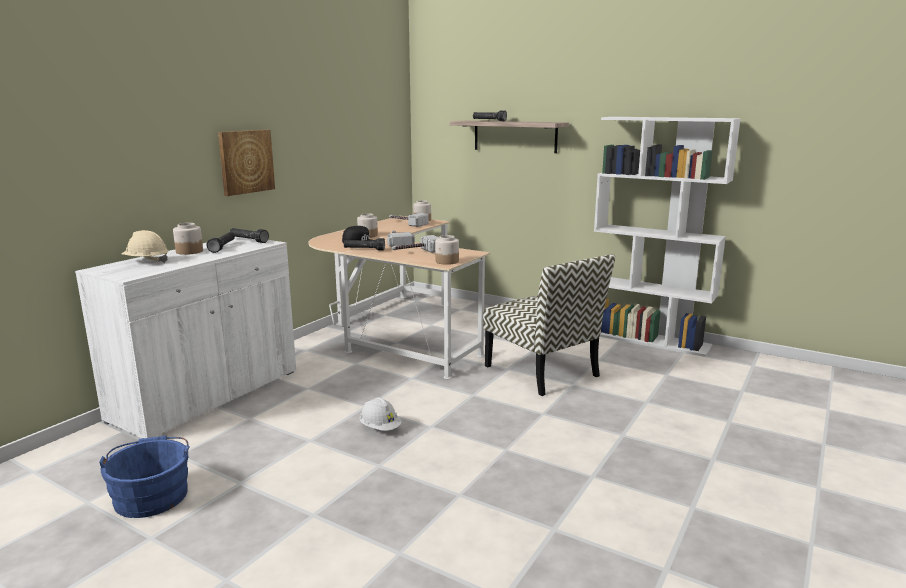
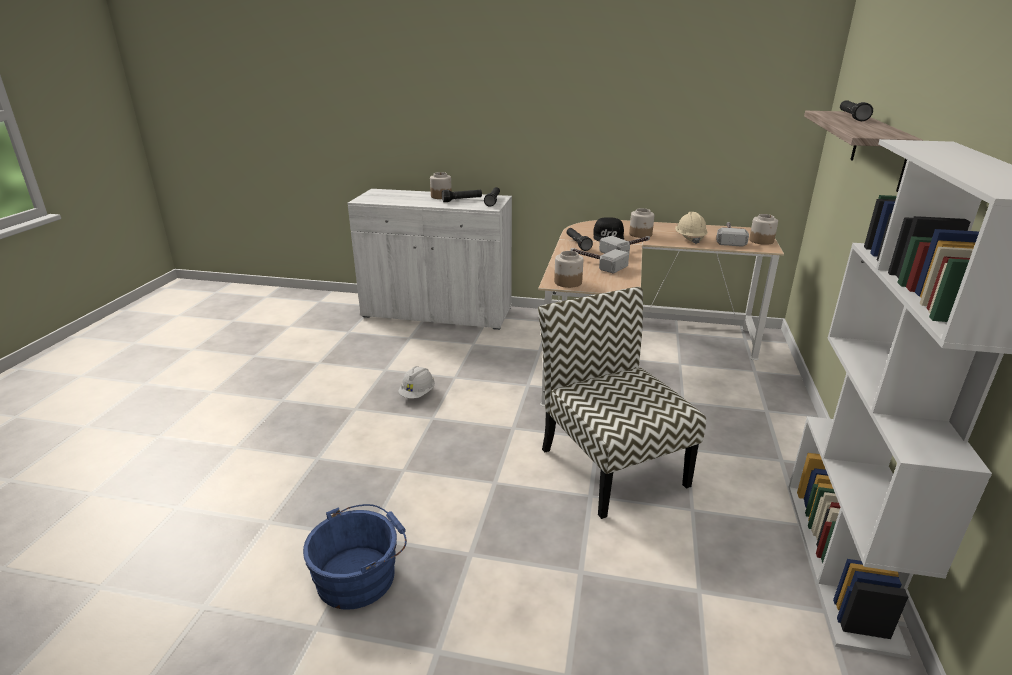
camera: 70 degrees right, 10 degrees up
(146, 261) = (404, 195): beige hard hat -> beige hard hat (689, 238)
(152, 494) = (300, 340): blue bucket -> blue bucket (360, 575)
(246, 161) = (530, 128): picture -> none
(543, 371) = (611, 465): chair -> chair turned 120 degrees clockwise

